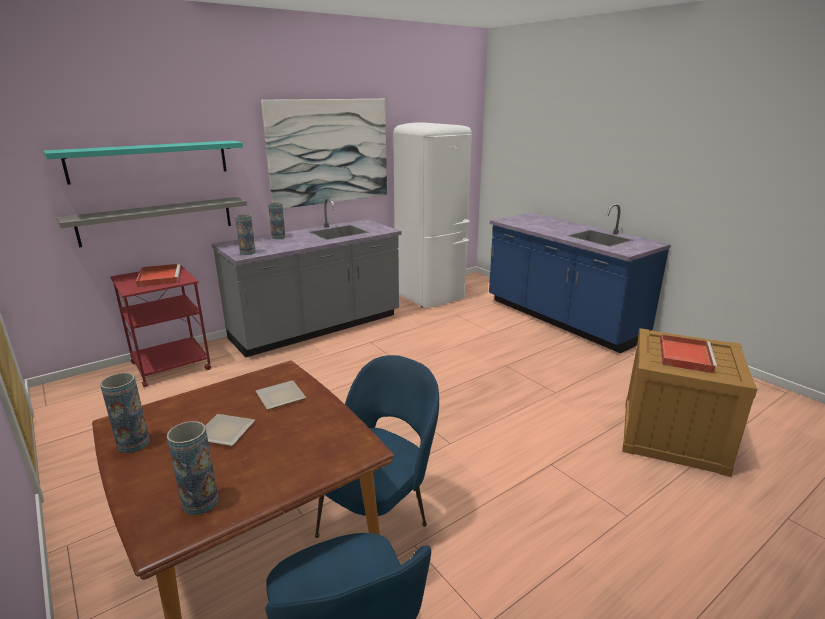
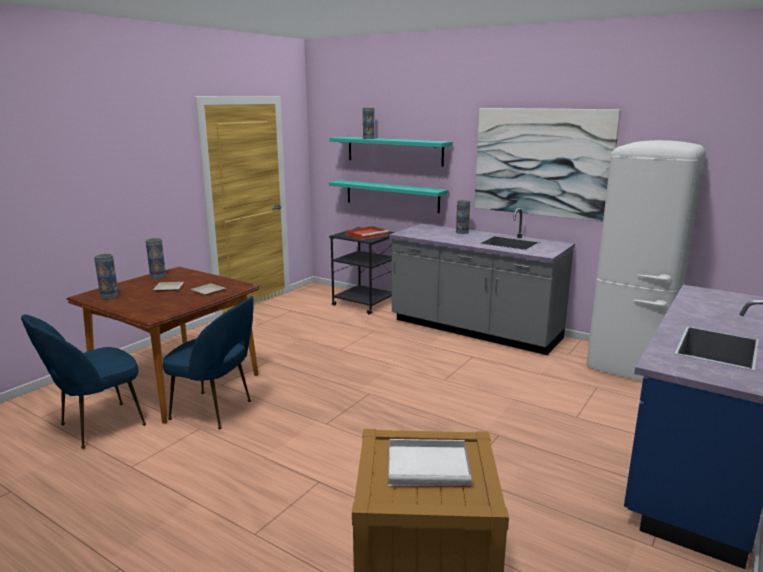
camera: 70 degrees right, 5 degrees down
(157, 220) = (391, 196): grey shelf -> turquoise shelf
(172, 365) = (365, 303): red cart -> black cart
(247, 253) = (410, 233): vase -> vase (368, 138)
(685, 355) = (430, 466): red tray -> white tray

